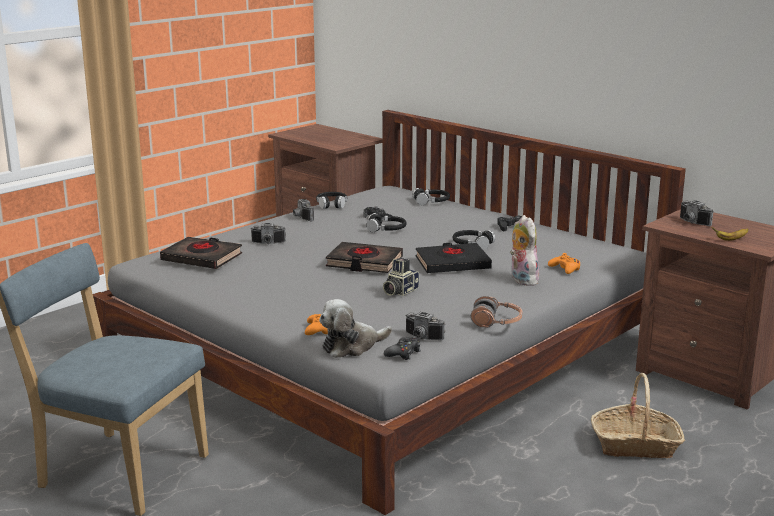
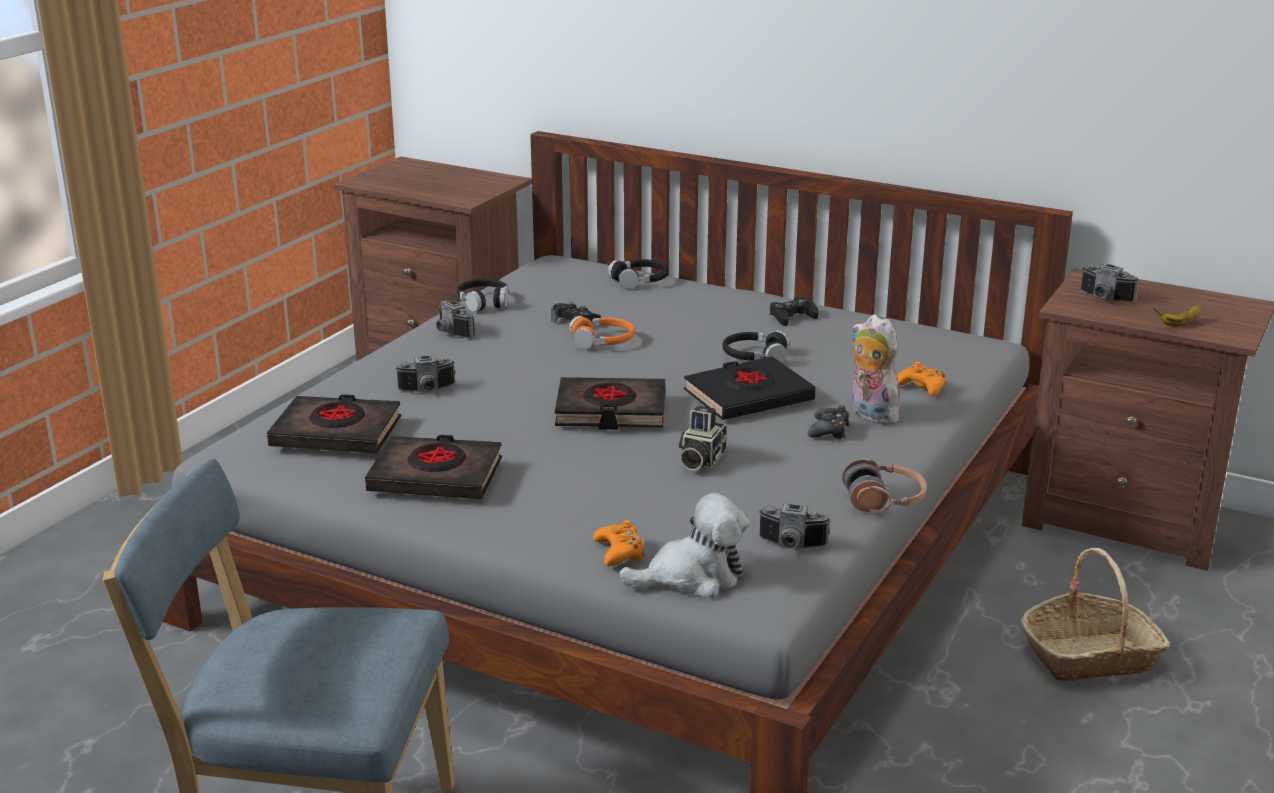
camera: 15 degrees left, 5 degrees up
(242, 283) = (436, 476): none -> black book
(352, 346) = (692, 577): plush toy -> plush toy turned 150 degrees counterclockwise
(386, 229) = (603, 341): black headphones -> orange headphones
(403, 353) = (781, 580): black game controller -> black game controller (829, 430)

